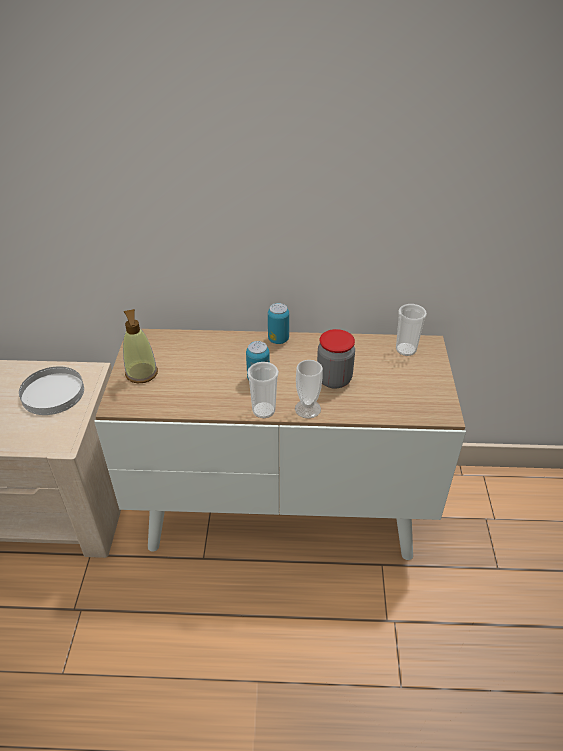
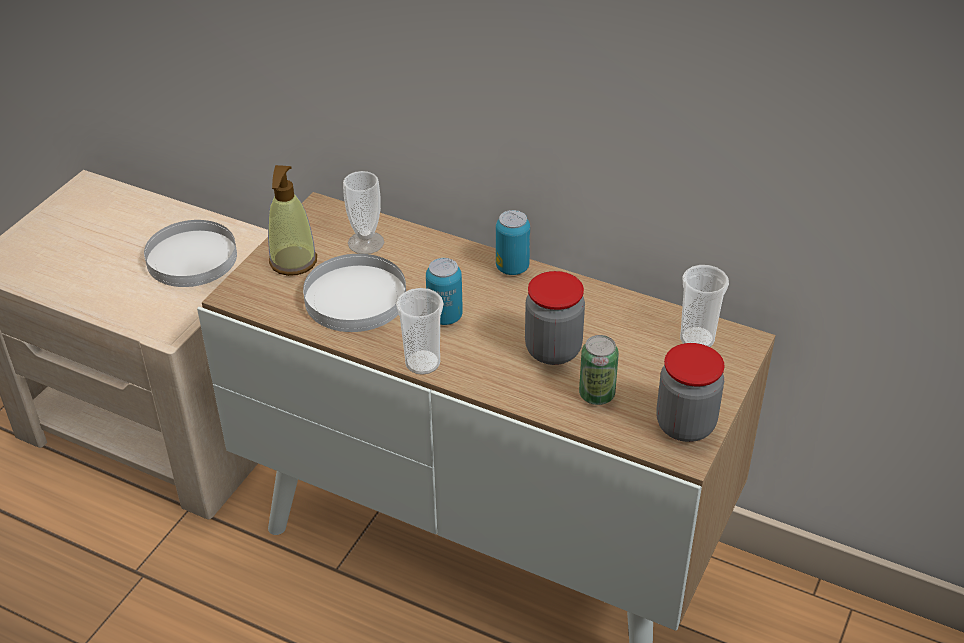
camera: 25 degrees right, 0 degrees up
(195, 383) = (355, 297): none -> white plate
(307, 409) = (485, 380): cup -> cup (366, 242)
(375, 397) = (596, 394): none -> can
(434, 398) = (685, 425): none -> jar

